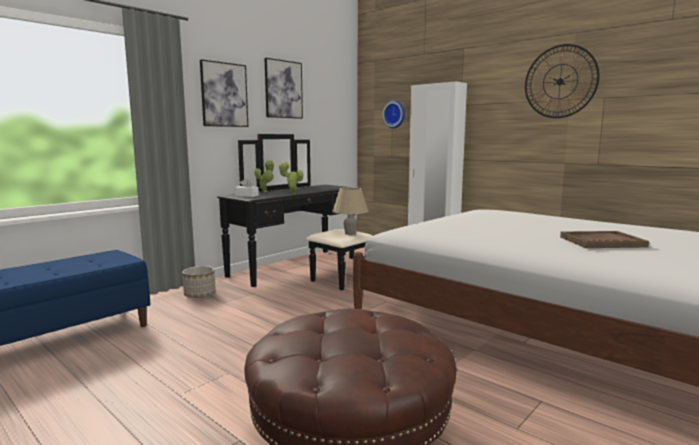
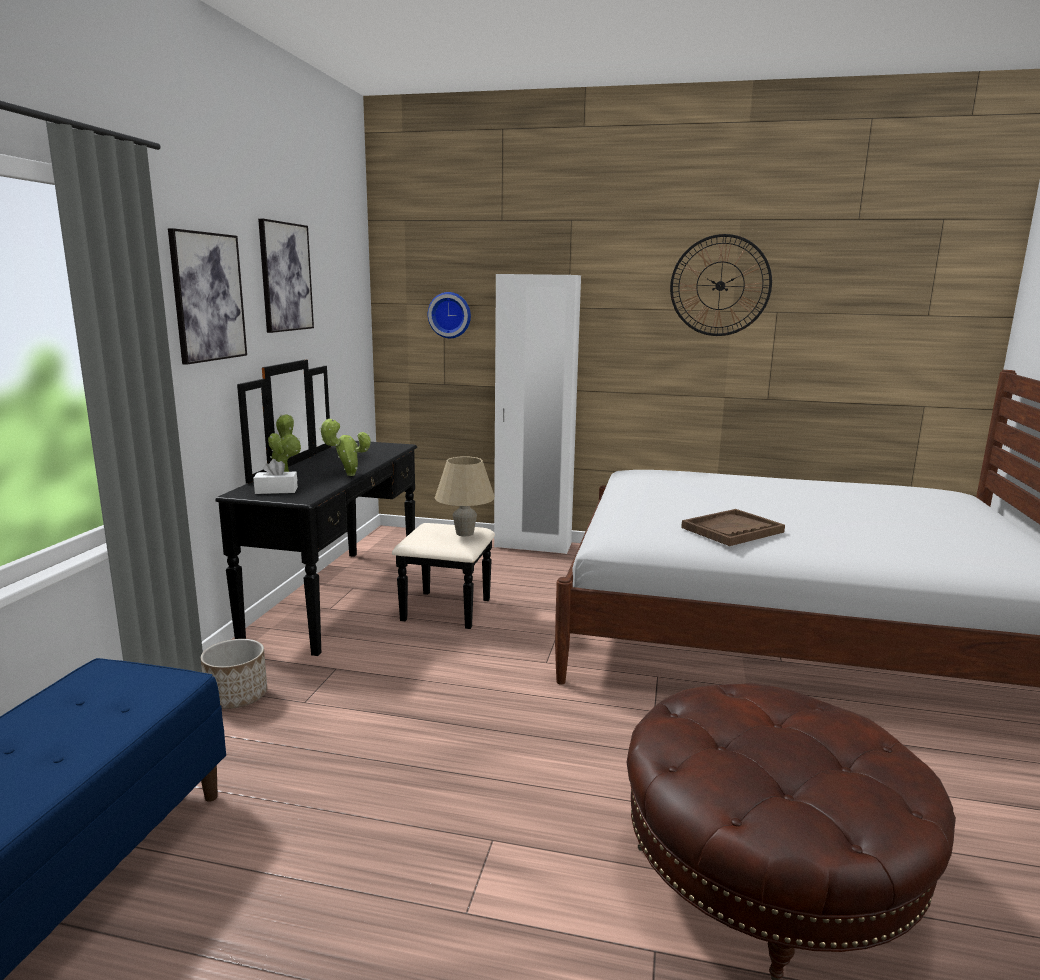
camera: 30 degrees left, 5 degrees up
(602, 242) = (874, 523): brown tray -> brown tray (732, 530)

